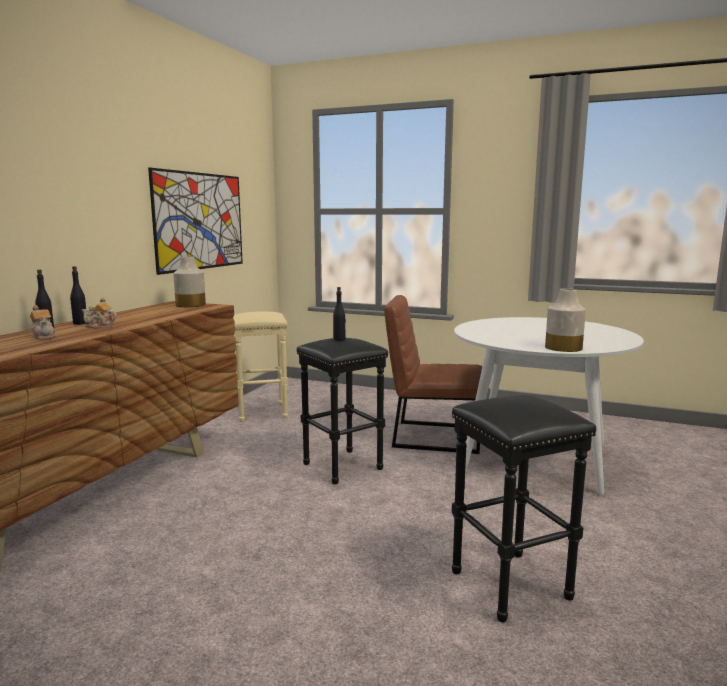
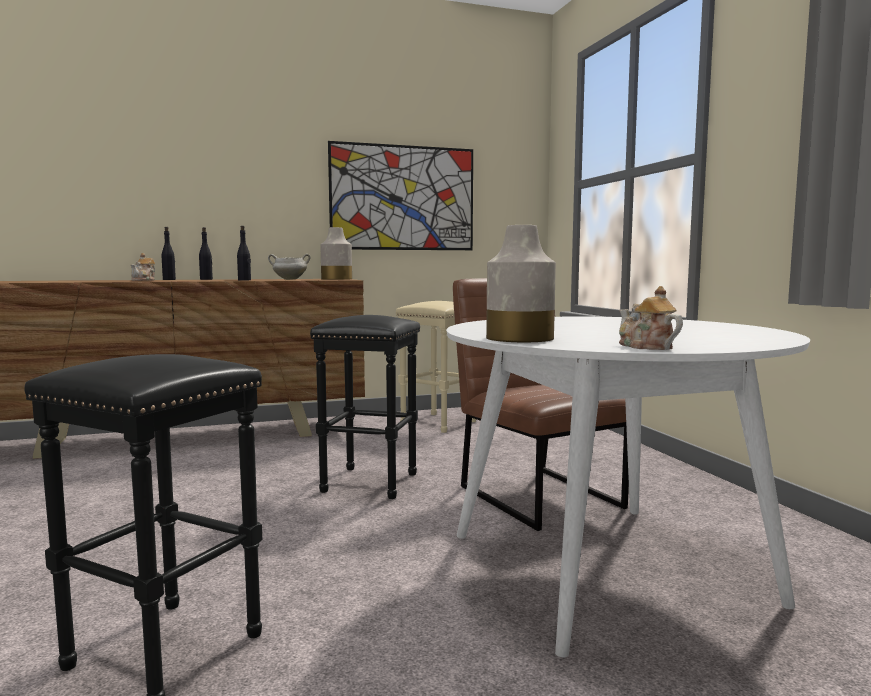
camera: 50 degrees right, 5 degrees down
(99, 326) = (199, 280): teapot -> teapot (645, 347)
(165, 312) = (289, 279): none -> white cooking pot
(339, 339) = (367, 314): black bottle -> black bottle (244, 280)

